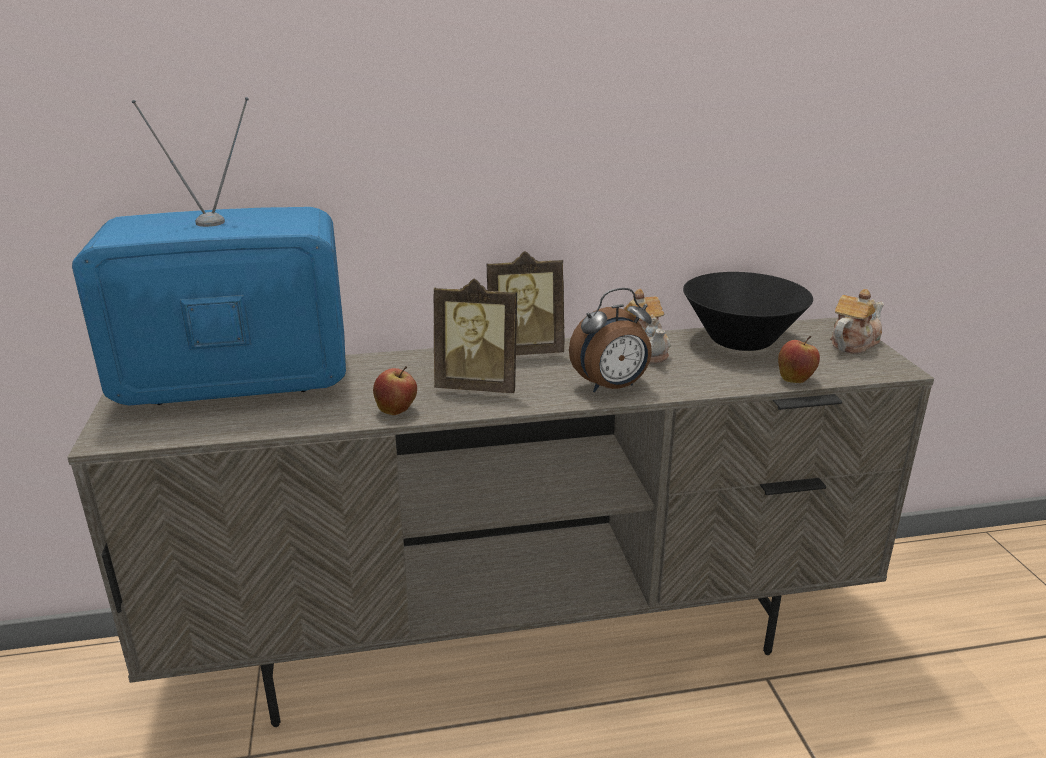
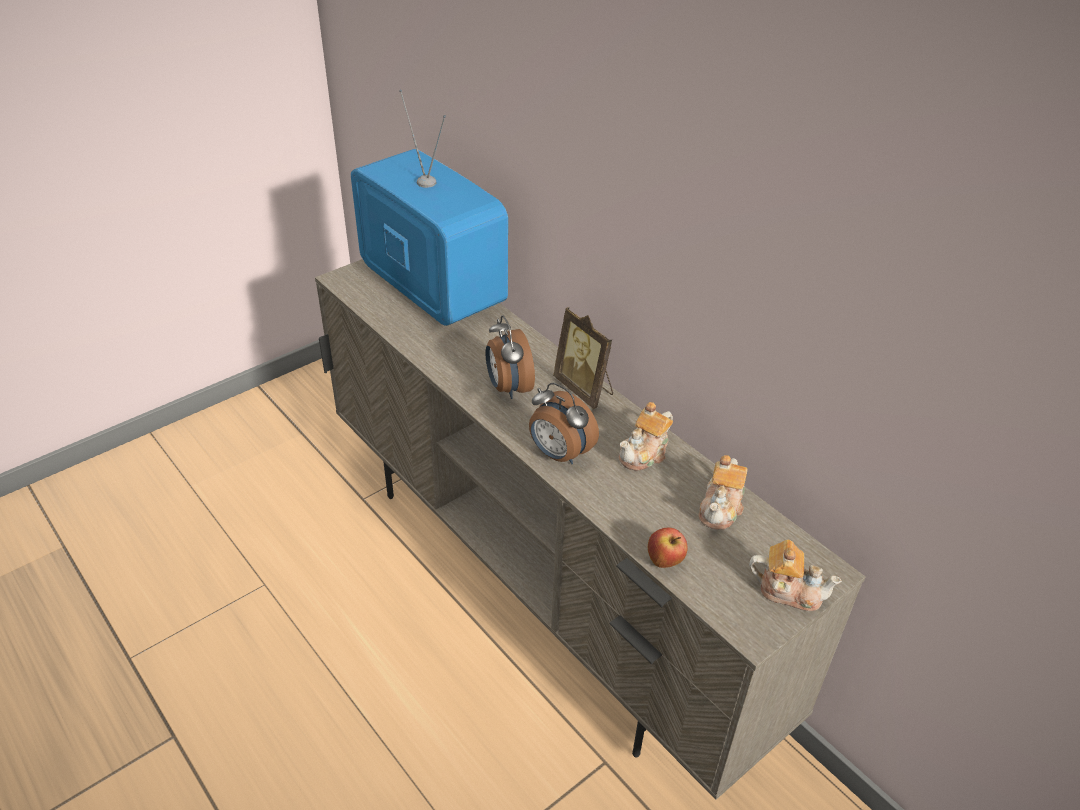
camera: 60 degrees right, 15 degrees up
(397, 410) = (446, 366): apple -> none
(478, 386) = (508, 388): picture frame -> alarm clock
(741, 341) = (721, 508): black bowl -> teapot

